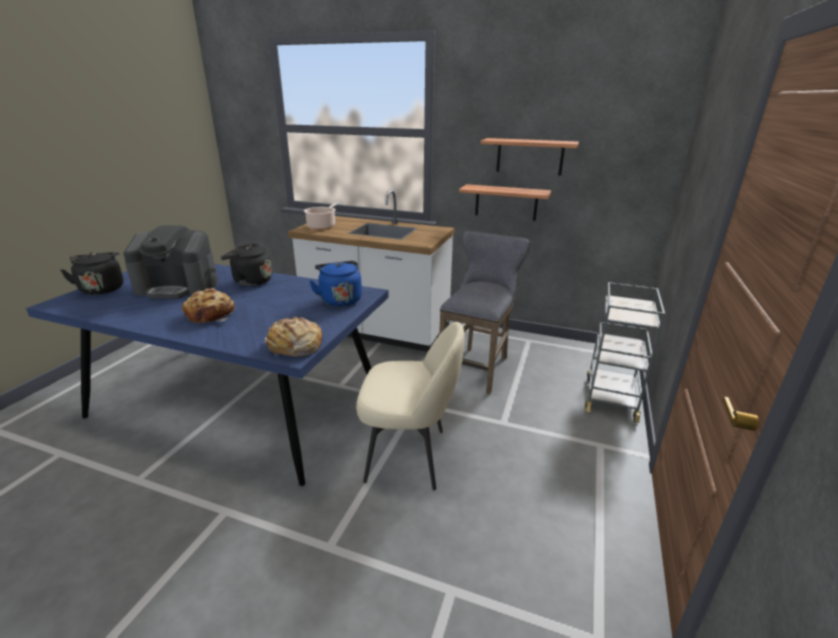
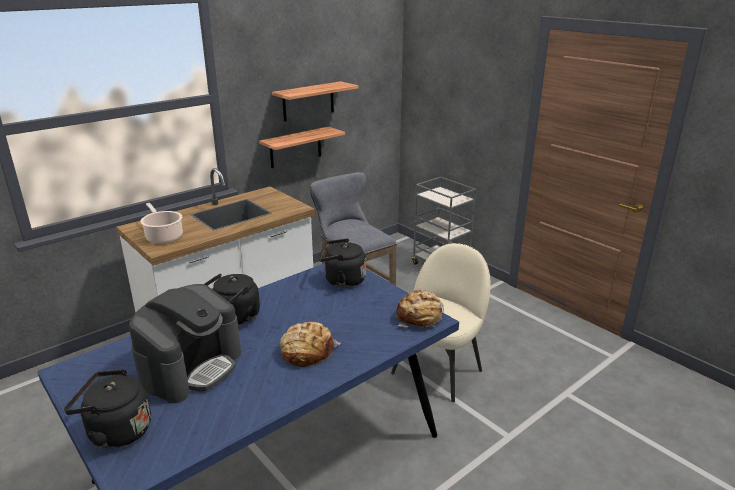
camera: 60 degrees left, 0 degrees up
(340, 299) = (342, 280): blue kettle -> black kettle

